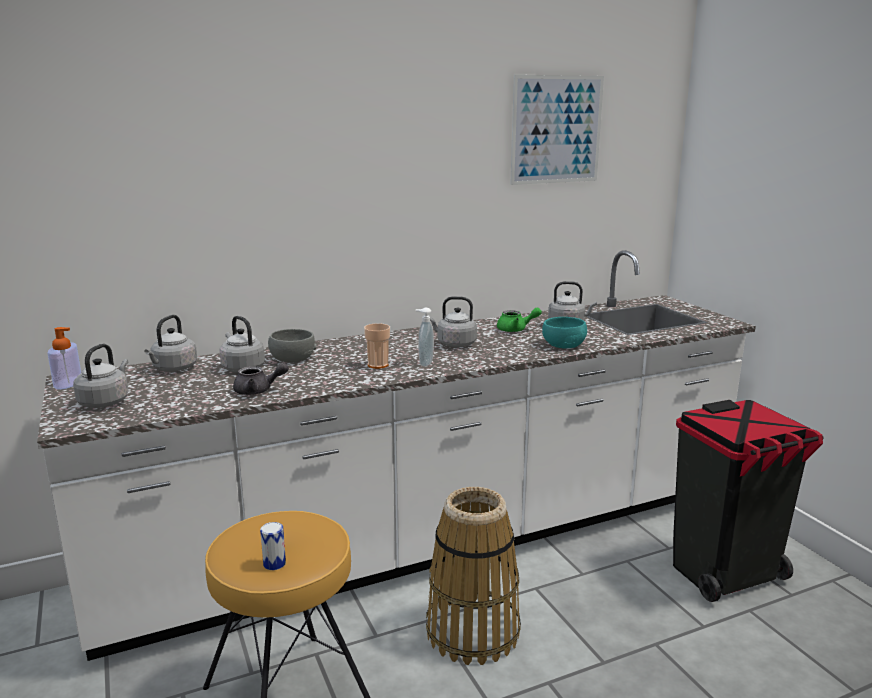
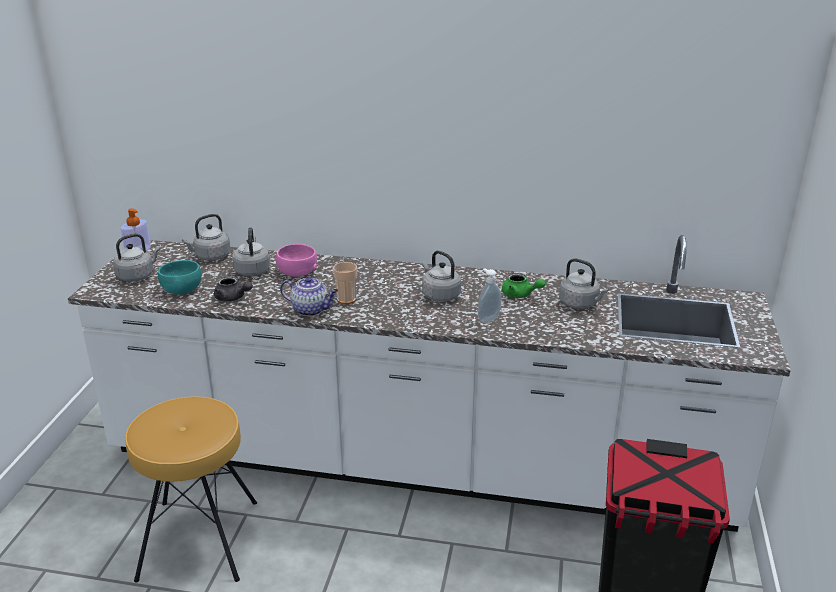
camera: 35 degrees right, 10 degrees up
(274, 563) = (161, 439): can -> none
(292, 359) = (297, 272): grey bowl -> pink bowl
(357, 379) = (311, 310): none -> teapot
(424, 363) = (382, 310): soap dispenser -> soap dispenser (487, 319)
(473, 631) = (364, 553): basket -> none
(556, 130) = (620, 87): picture -> none
(564, 345) = (533, 328): turquoise bowl -> turquoise bowl (182, 289)

